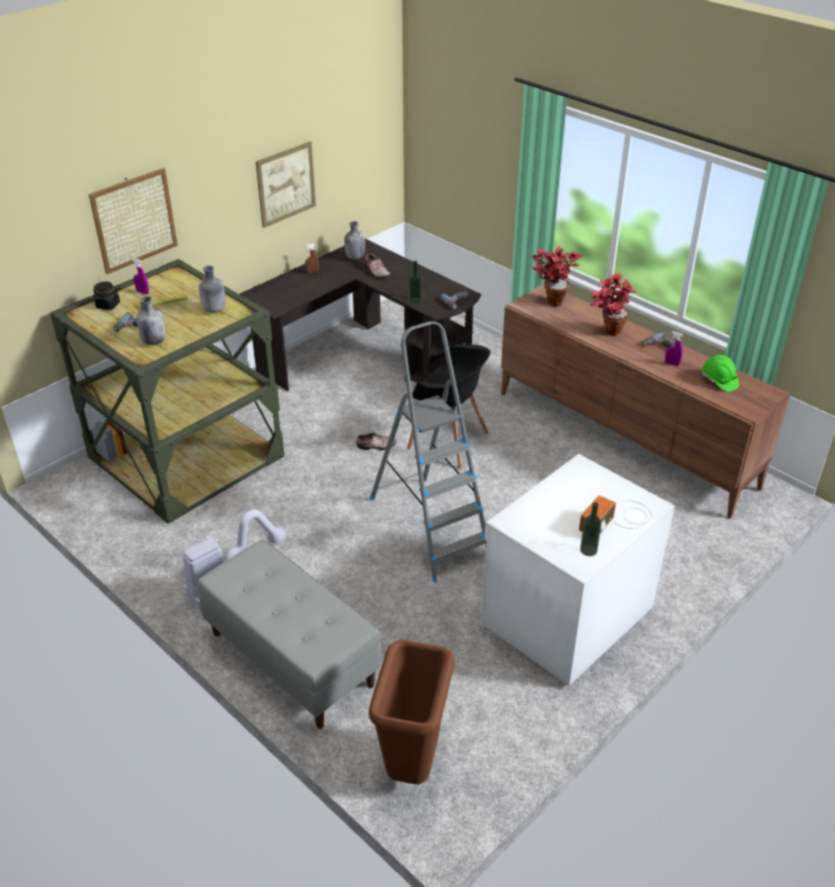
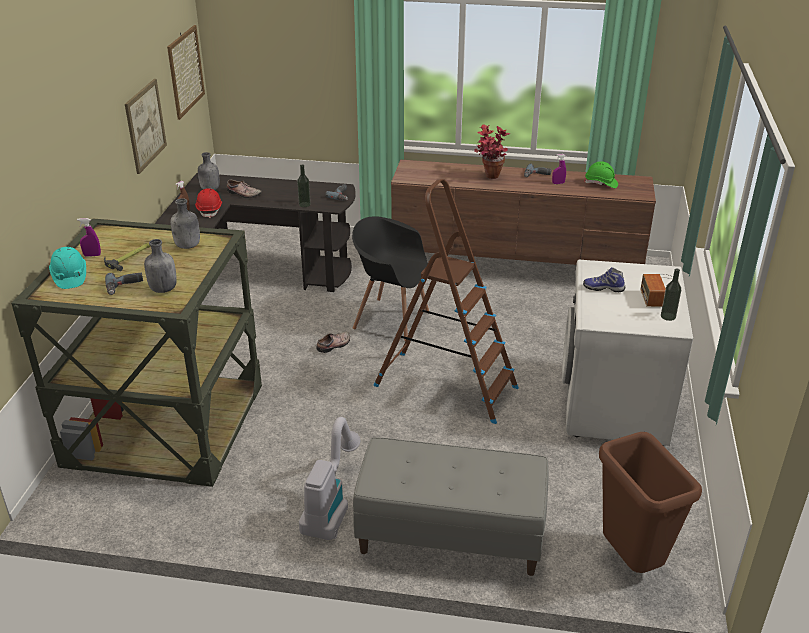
camera: 35 degrees left, 5 degrees down
(108, 305) = (69, 277): black jar -> turquoise hard hat
(134, 219) = (53, 180): picture -> picture (185, 70)
(333, 278) = (210, 210): none -> red hard hat
(429, 527) = (446, 386): grey step ladder -> brown step ladder
(448, 442) = (390, 320): black chair -> black chair turned 150 degrees counterclockwise
(551, 300) = (421, 169): potted plant -> none
(563, 493) = (603, 288): none -> shoe

